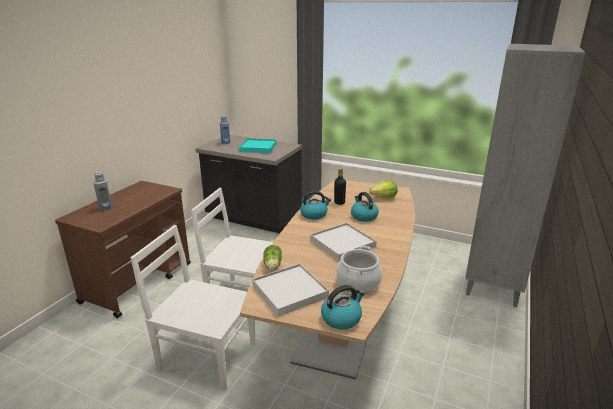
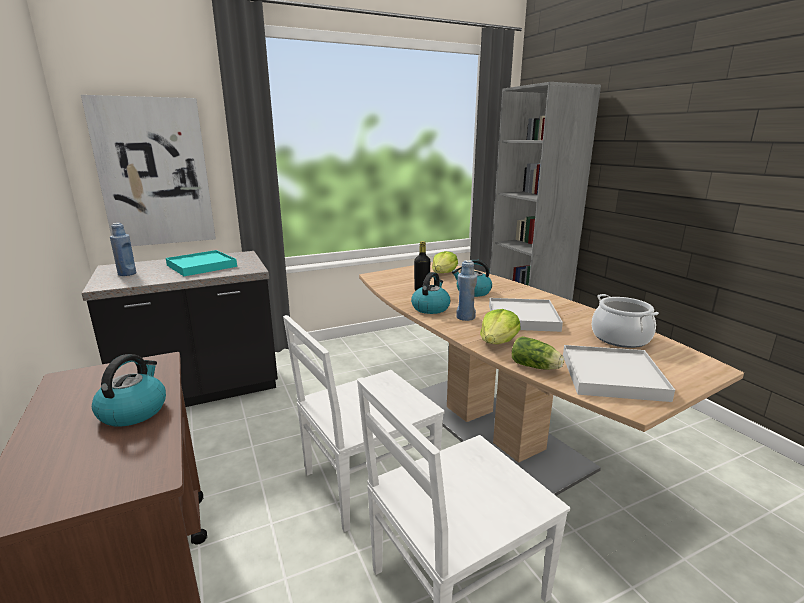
camera: 50 degrees left, 5 degrees down
(105, 208) = (74, 446): blue bottle -> blue bottle (465, 317)
(263, 87) = (154, 173): none -> picture
(291, 247) = (498, 342): none -> lettuce
(341, 318) = (694, 368): kettle -> kettle (133, 411)

